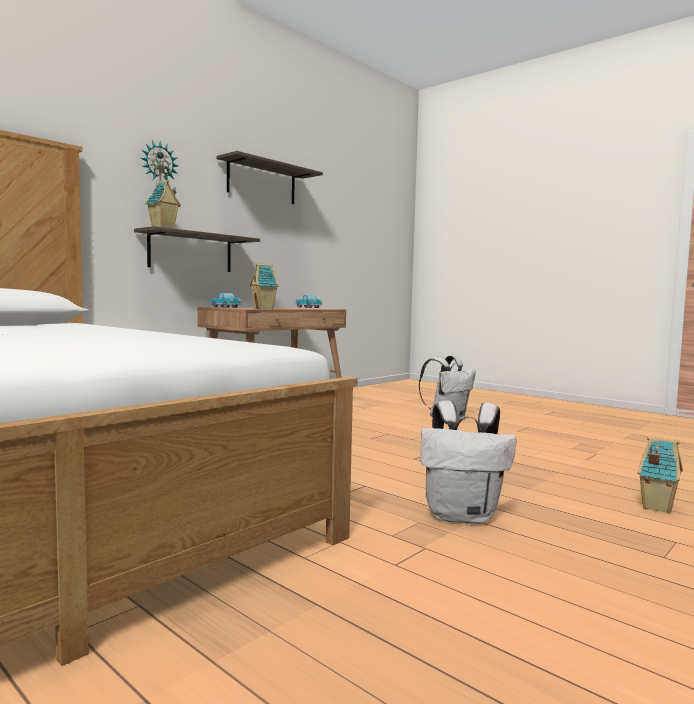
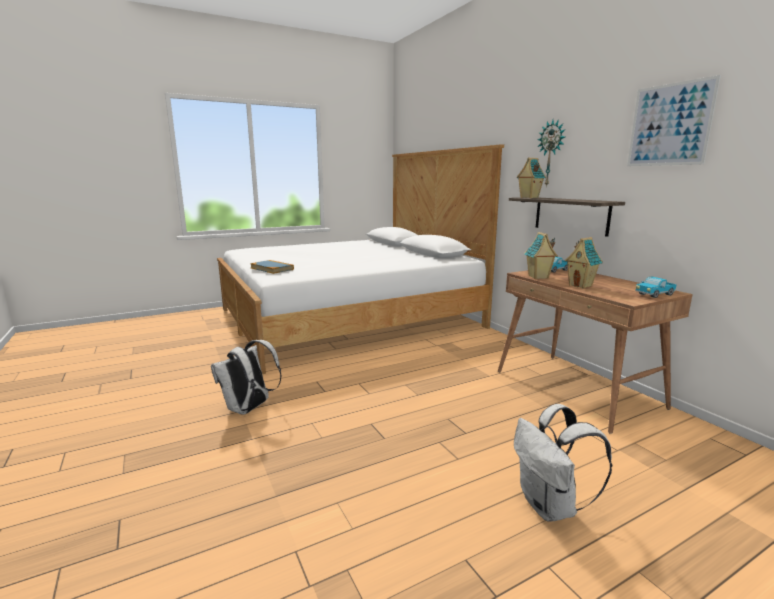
camera: 110 degrees right, 10 degrees up
(191, 347) = (272, 269): none -> book
(262, 182) = (669, 125): shelf -> picture
(656, 507) = (157, 506): toy house -> toy house (581, 285)

